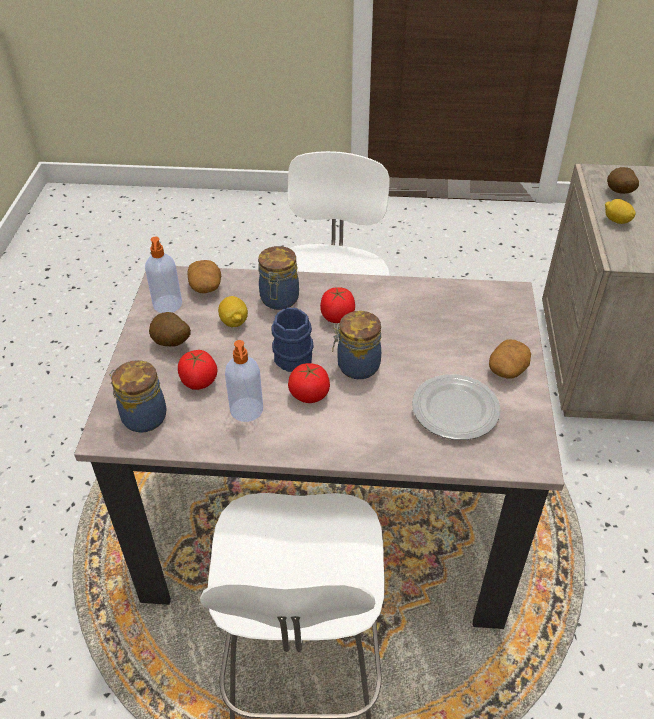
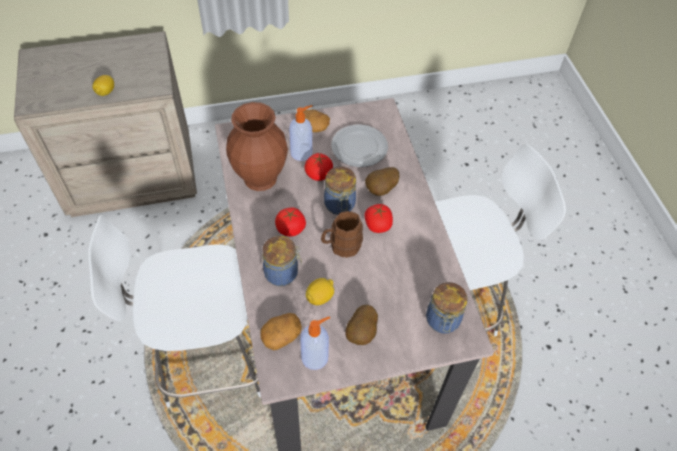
camera: 110 degrees left, 10 degrees up
(199, 381) = (393, 297): tomato -> tomato (318, 174)
(247, 411) = (408, 257): soap dispenser -> soap dispenser (302, 152)
(293, 353) = (341, 246): blue mug -> brown mug
(426, 304) = (259, 178): none -> brown vase
(618, 193) = (63, 92): potato -> potato (381, 190)

